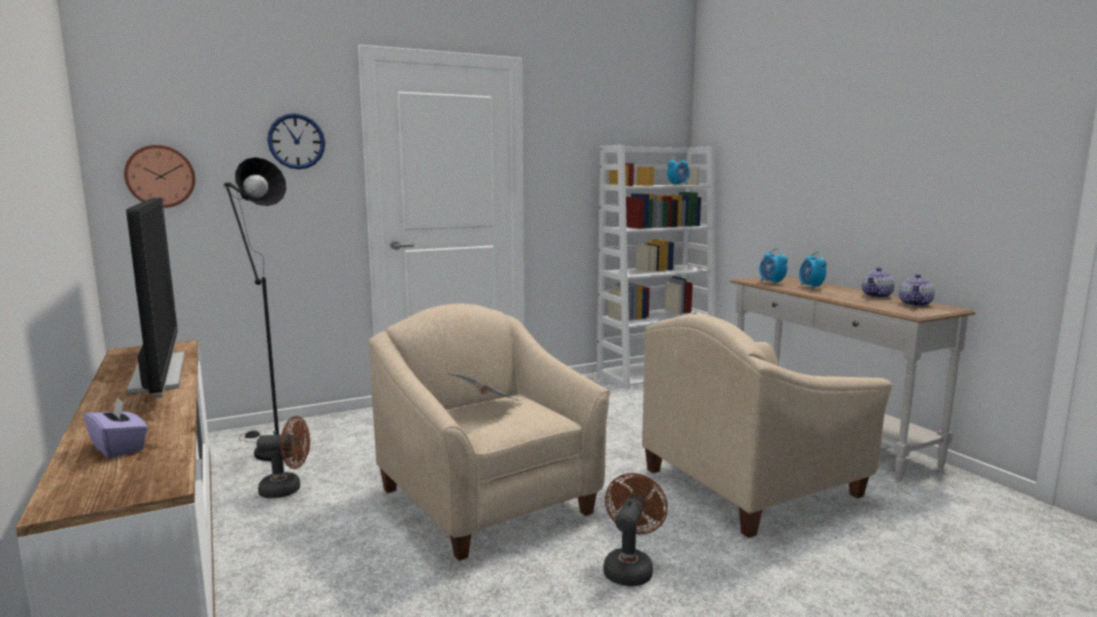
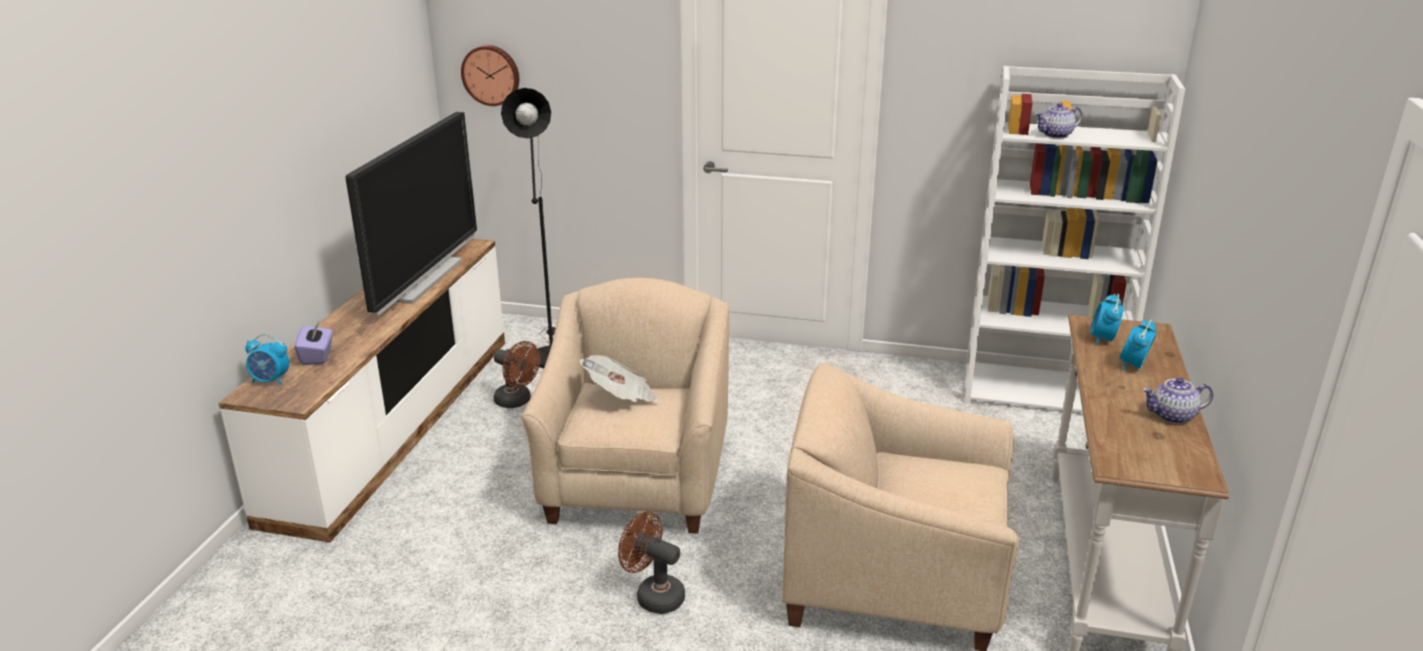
camera: 40 degrees right, 15 degrees up
(296, 141) = (611, 45): wall clock -> none
(630, 567) = (653, 595): brown fan -> brown fan turned 120 degrees counterclockwise
(678, 184) = (1124, 136): alarm clock -> alarm clock (271, 381)
(915, 304) = (1175, 451): teapot -> teapot (1055, 135)

